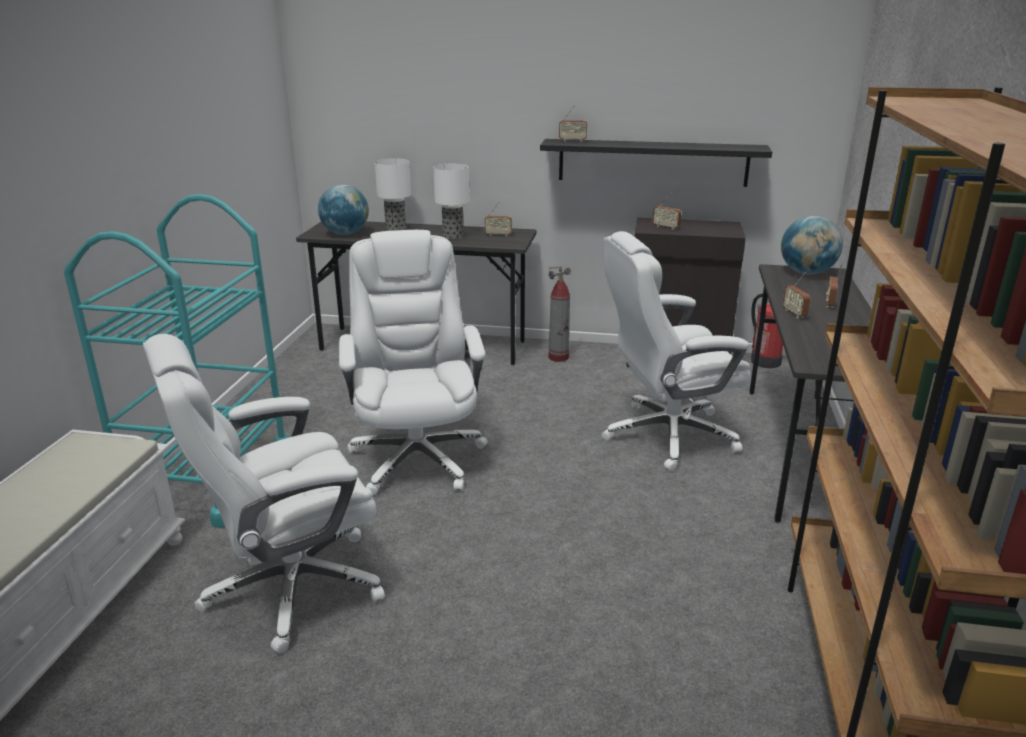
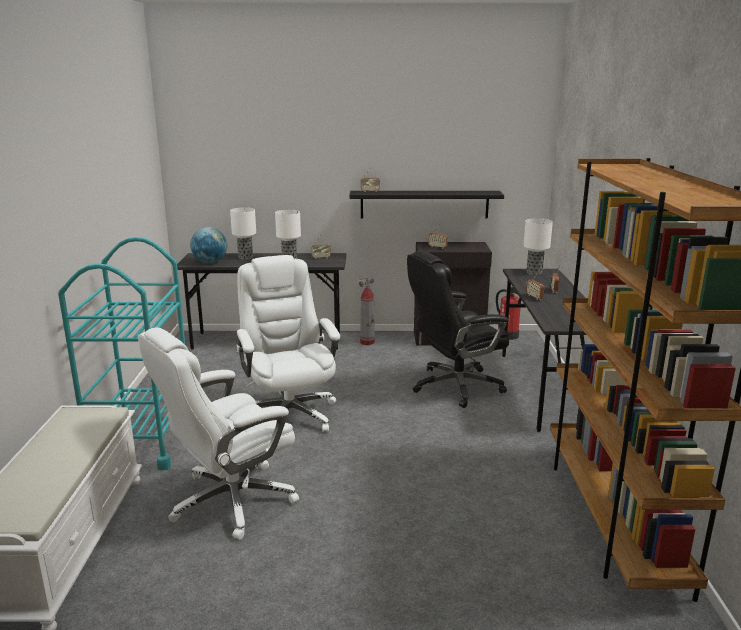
camera: 10 degrees left, 5 degrees down
(666, 435) = (455, 386): white office chair -> black office chair
(806, 273) = (534, 272): globe -> table lamp

